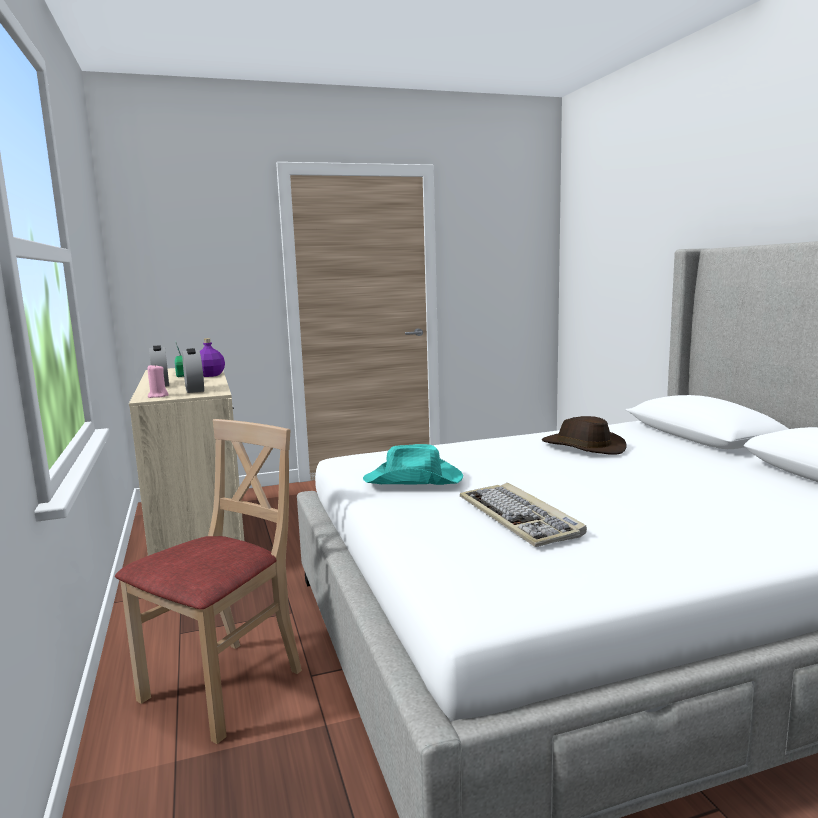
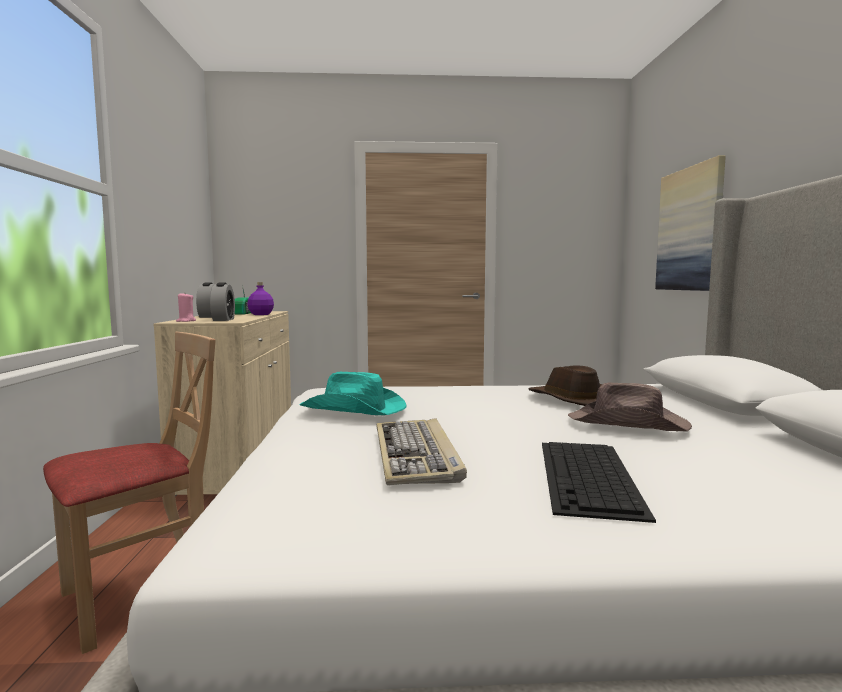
camera: 15 degrees right, 5 degrees down
(637, 265) = (690, 229): none -> picture
(650, 467) = (628, 423): none -> brown hat
(664, 519) = (589, 476): none -> keyboard

